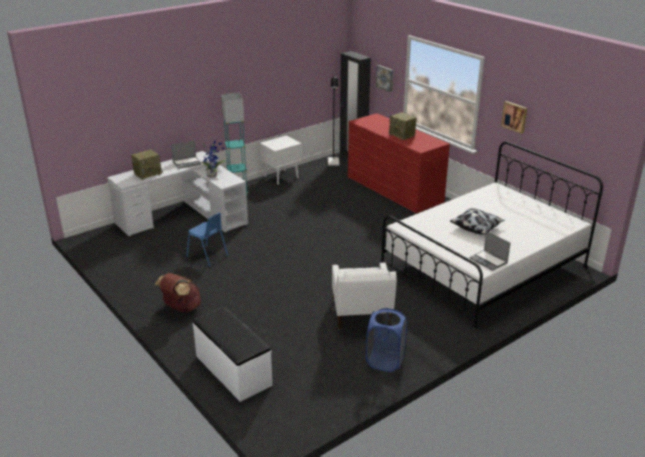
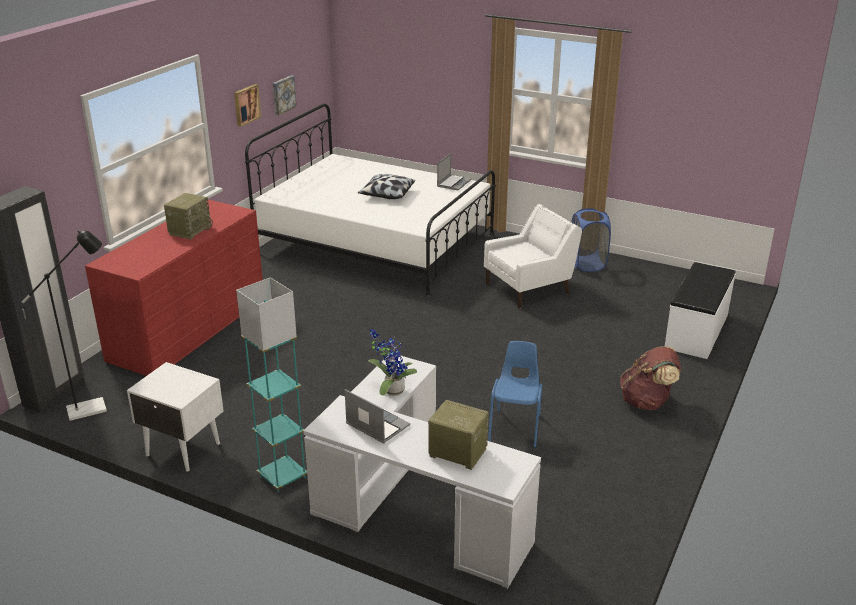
camera: 115 degrees left, 0 degrees up
(385, 78) = (57, 202): picture -> picture (283, 94)

